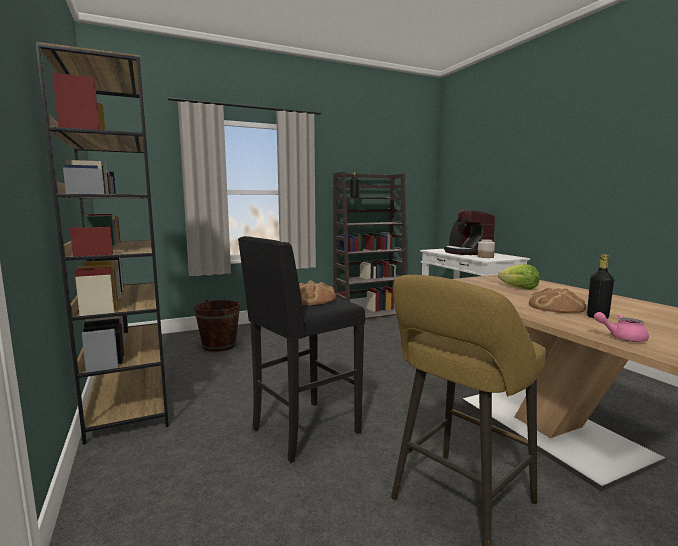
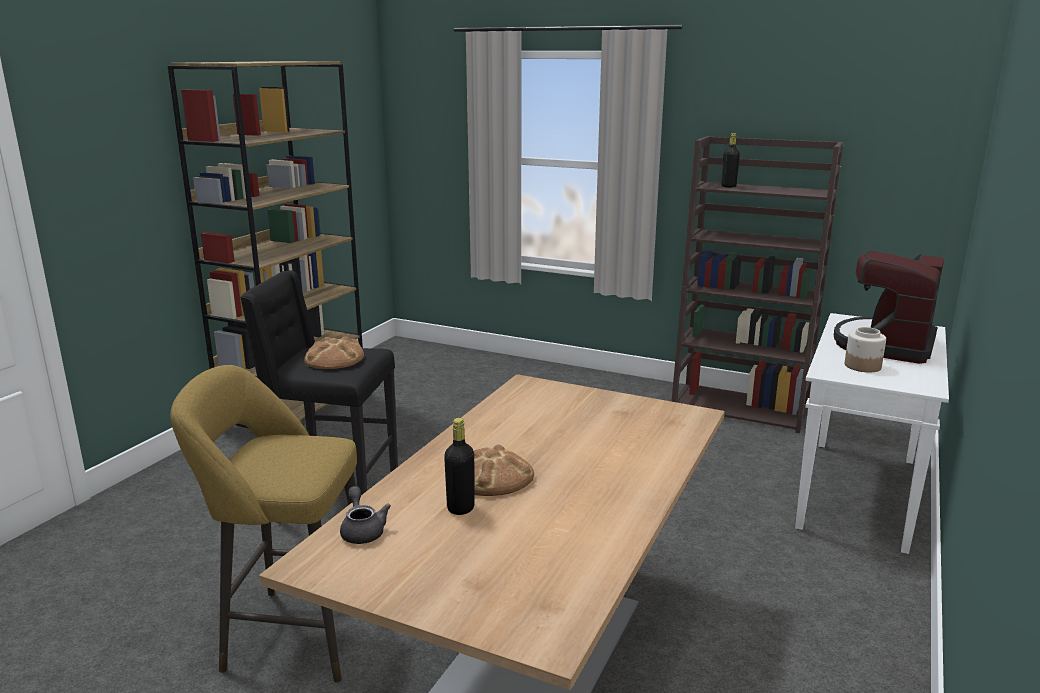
camera: 50 degrees right, 10 degrees up
(219, 345) = (462, 381): brown bucket -> none
(519, 288) = (593, 437): lettuce -> none
(621, 337) = (362, 530): pink teapot -> grey teapot

